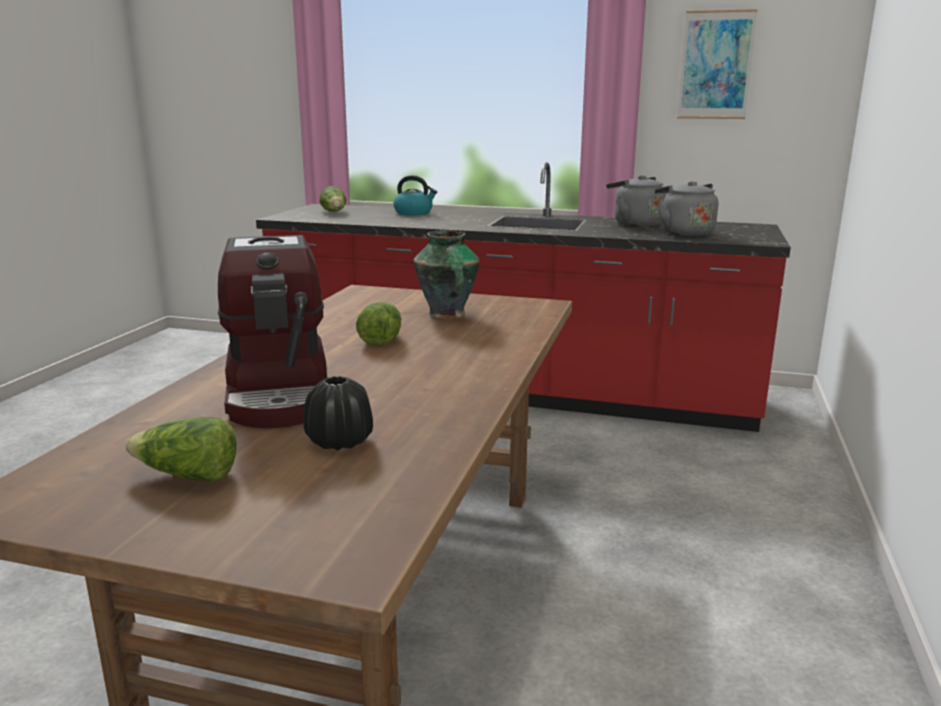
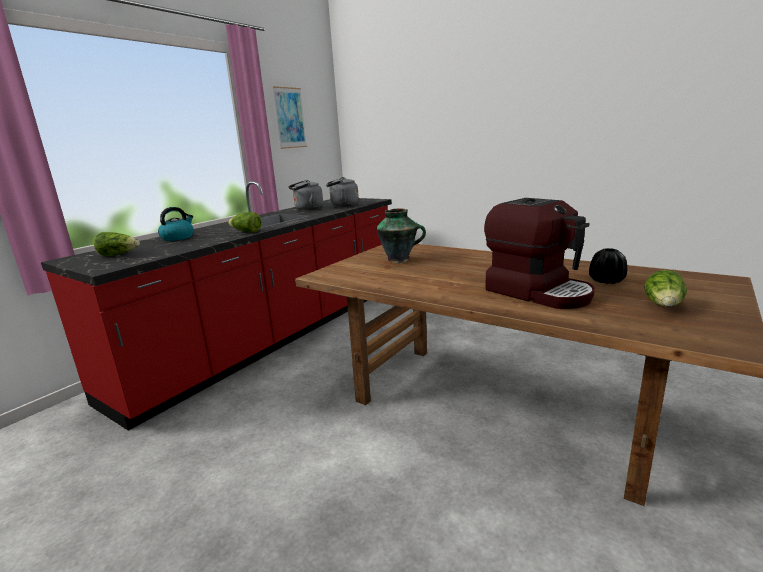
camera: 70 degrees left, 0 degrees up
(281, 393) = (538, 292): coffee machine -> coffee machine turned 45 degrees clockwise
(380, 339) = (442, 273): lettuce -> lettuce (246, 232)

